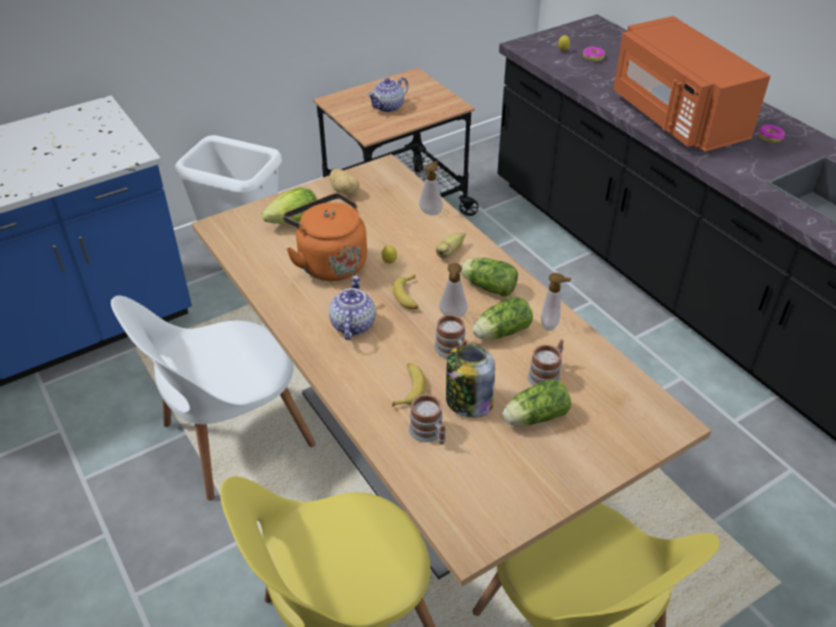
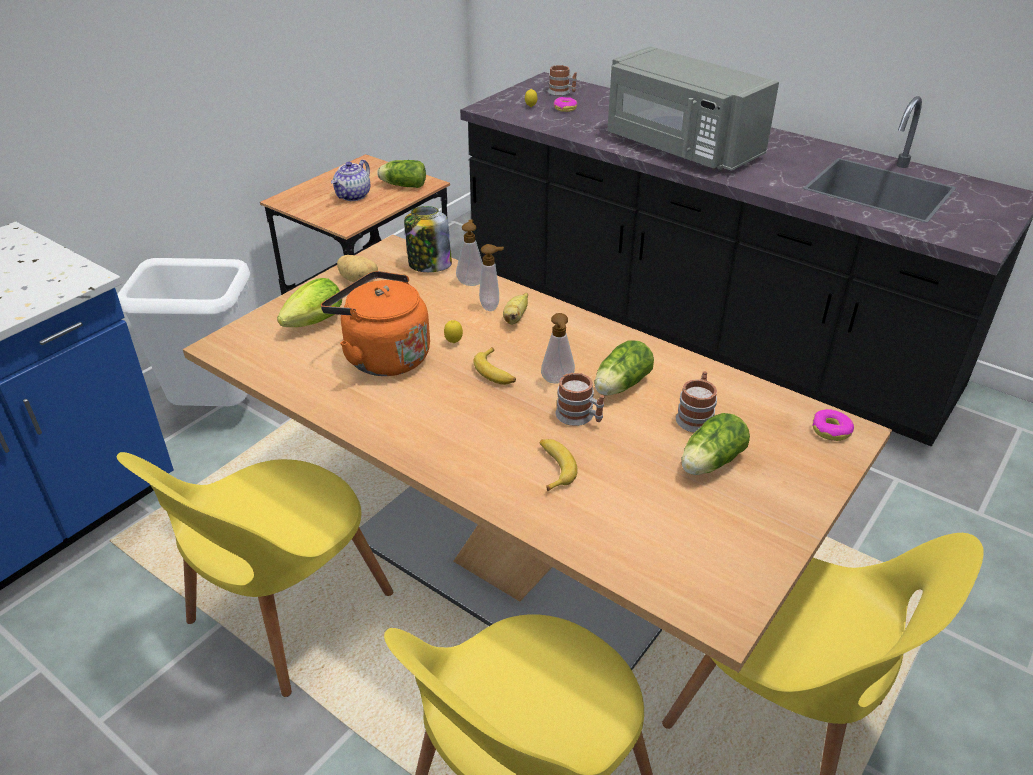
camera: 20 degrees left, 5 degrees down
(232, 438) = (284, 614): white chair -> yellow chair
(352, 324) = (447, 416): teapot -> none
(429, 434) = (606, 510): mug -> mug (562, 93)
(468, 402) = (628, 465): jar -> jar (429, 265)
(487, 286) = (577, 343): lettuce -> lettuce (402, 185)
(551, 325) = (669, 366): soap dispenser -> soap dispenser (492, 306)
(675, 117) = (680, 147): orange microwave -> grey microwave
(770, 137) = (779, 151): donut -> donut (831, 430)

